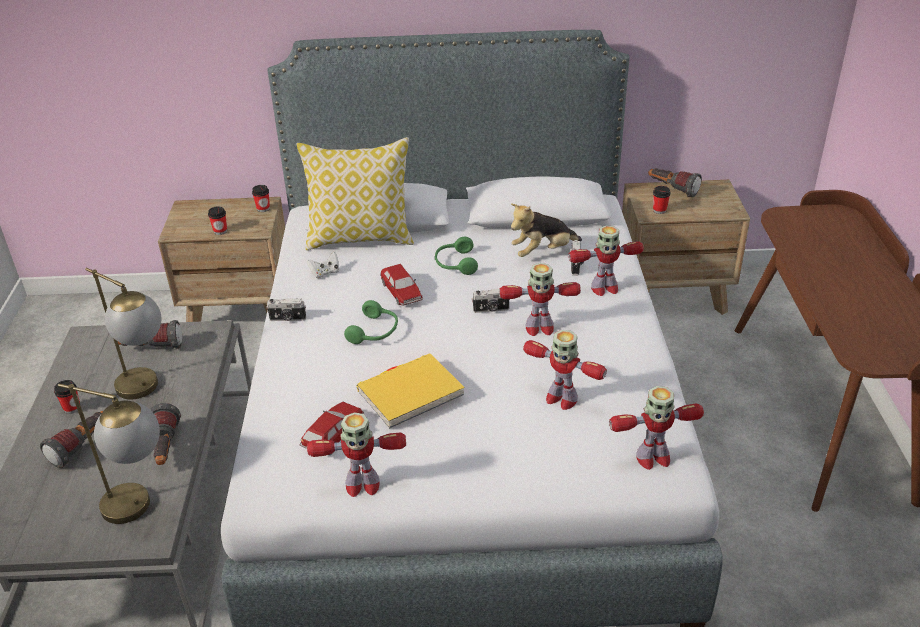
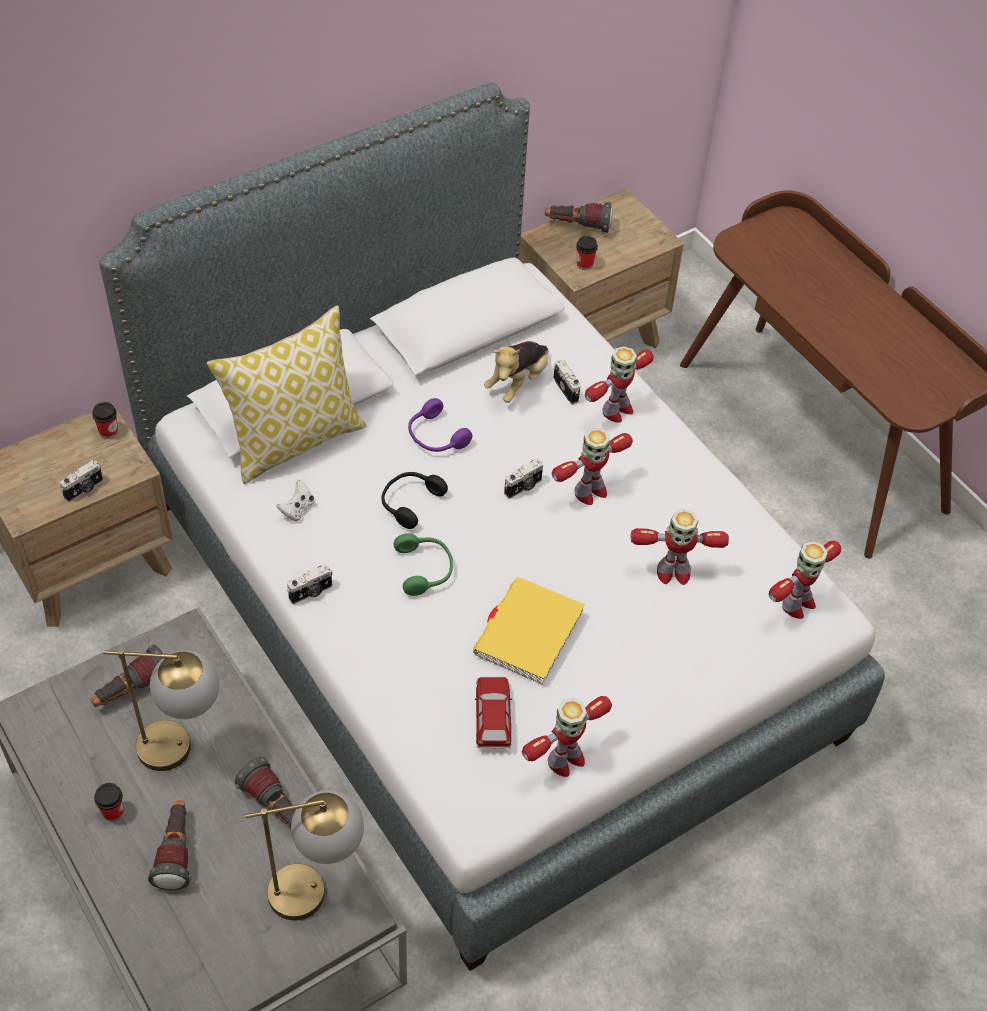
camera: 35 degrees left, 15 degrees up
(220, 231) = (84, 489): cup -> camera
(402, 292) = (409, 502): toy car -> black headphones
(455, 264) = (435, 437): green headphones -> purple headphones

